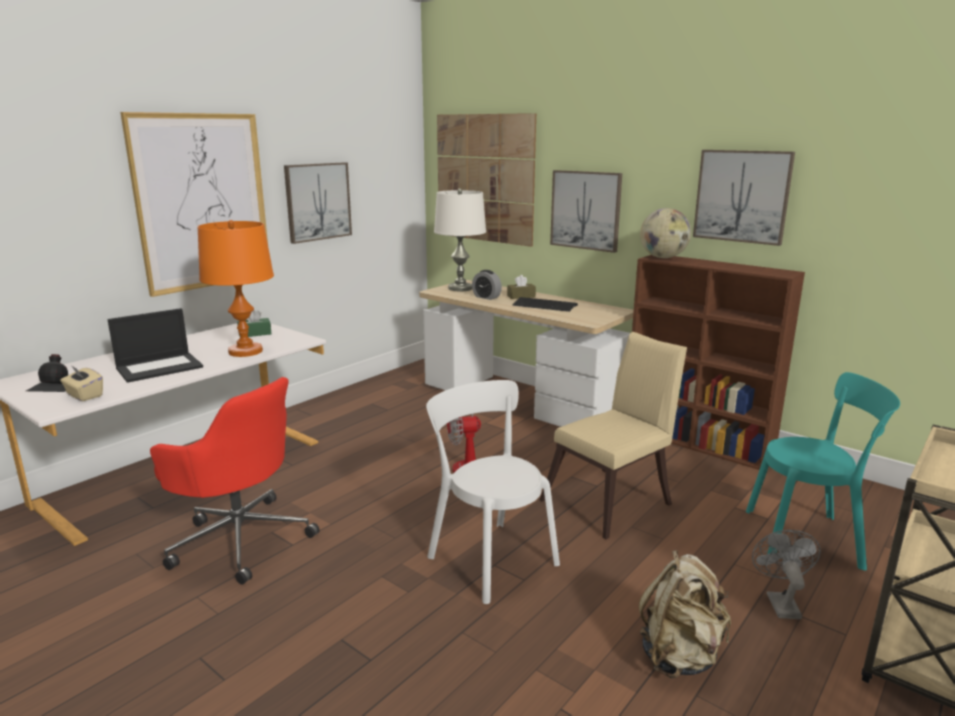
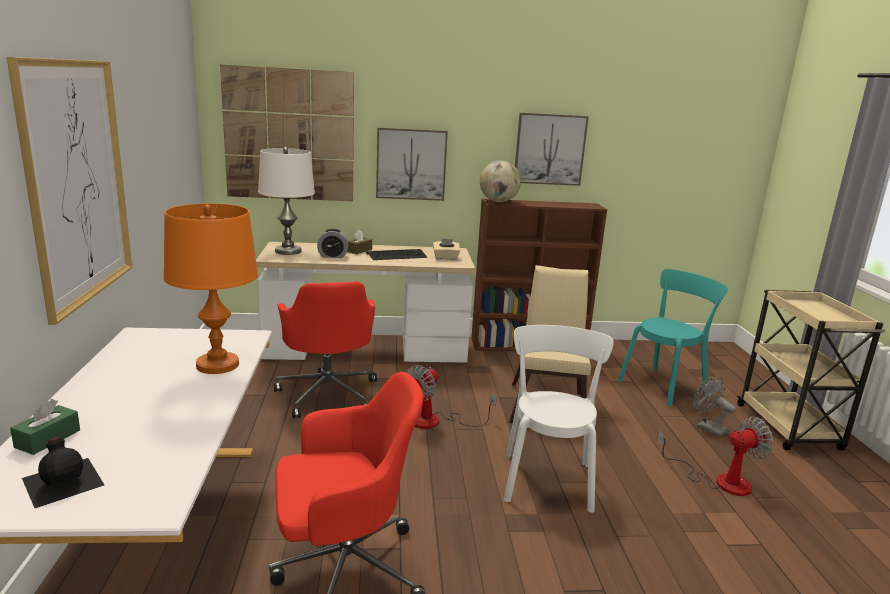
camera: 45 degrees left, 0 degrees up
(84, 395) = (150, 477): beige tissue box -> beige tissue box (445, 258)
(160, 367) = (159, 413): laptop -> none
(255, 334) = (174, 344): green tissue box -> green tissue box (48, 439)
(318, 201) = (149, 170): picture -> none
(431, 423) = (328, 393): none -> red office chair
(489, 557) = (547, 478): white chair -> white chair turned 90 degrees clockwise
(680, 655) = (719, 481): beige backpack -> fan

